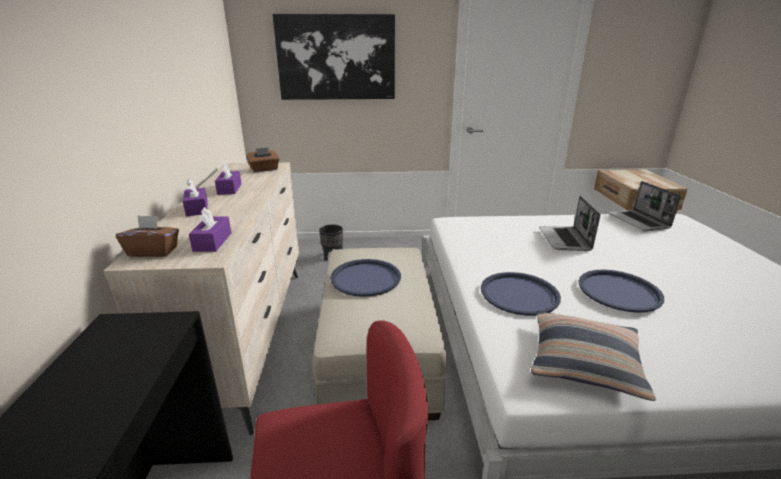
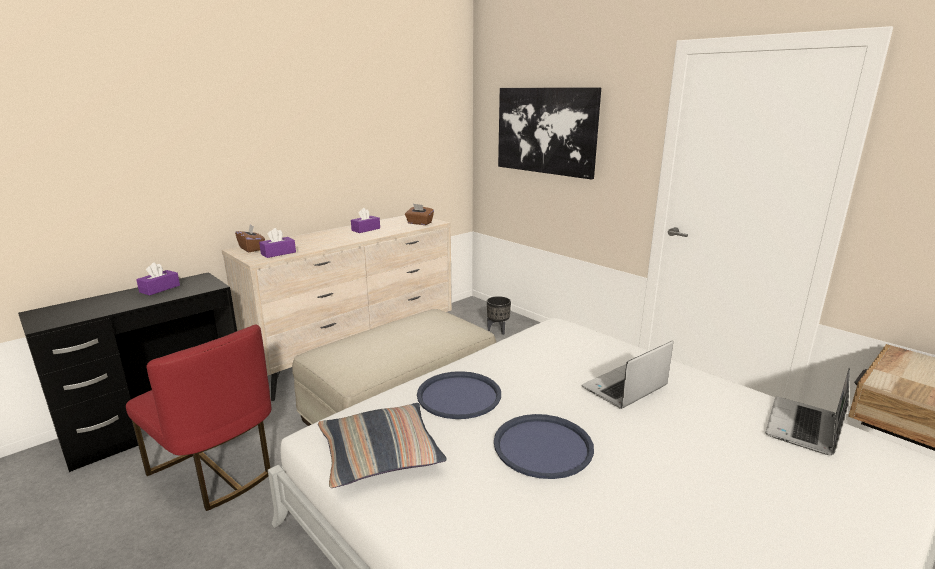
camera: 50 degrees right, 5 degrees down
(197, 209) = (321, 235): purple tissue box -> purple tissue box (160, 289)
(365, 278) = (401, 332): blue tray -> none

